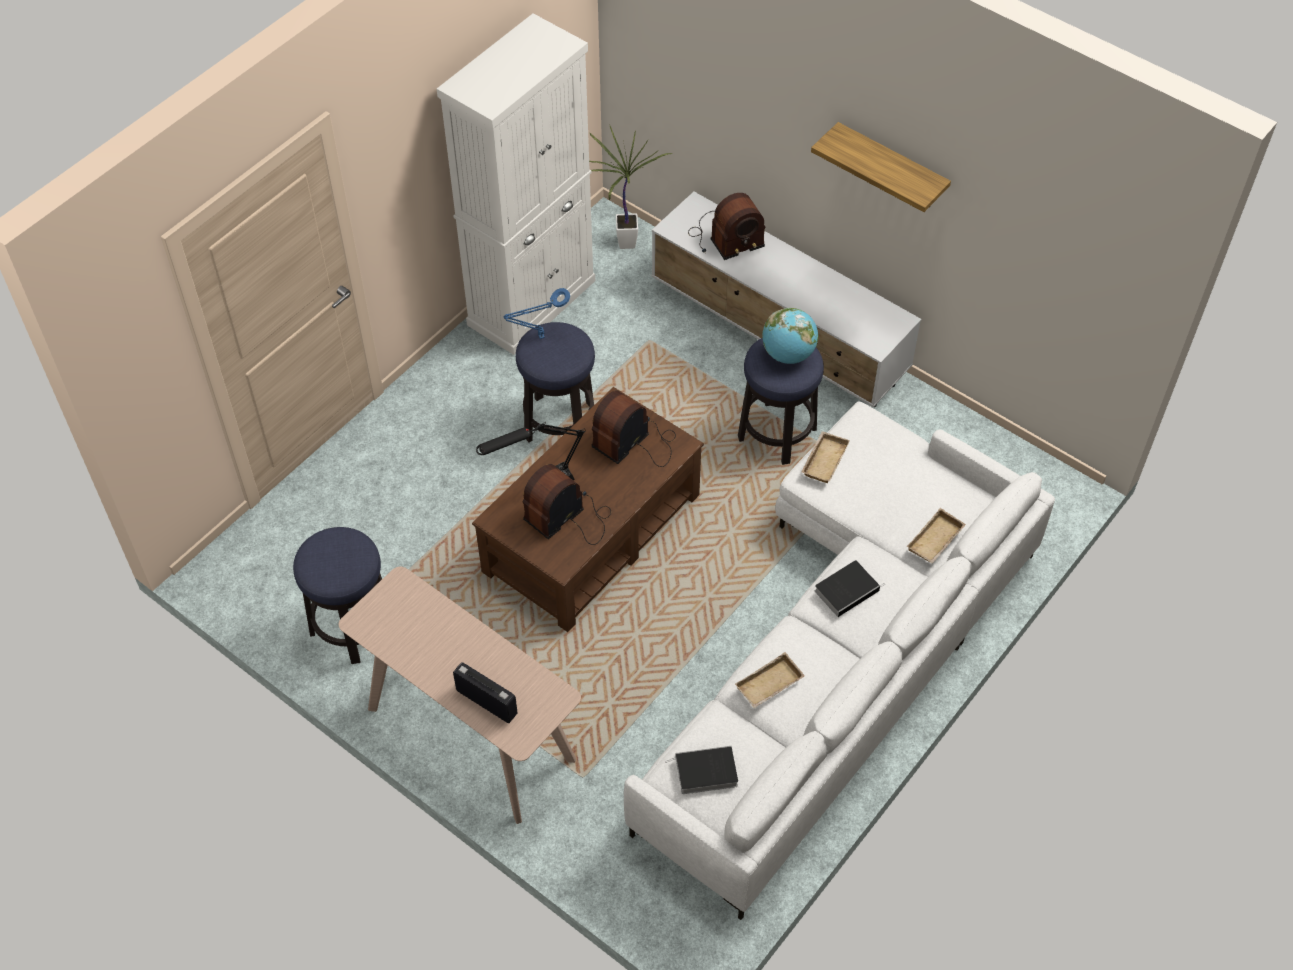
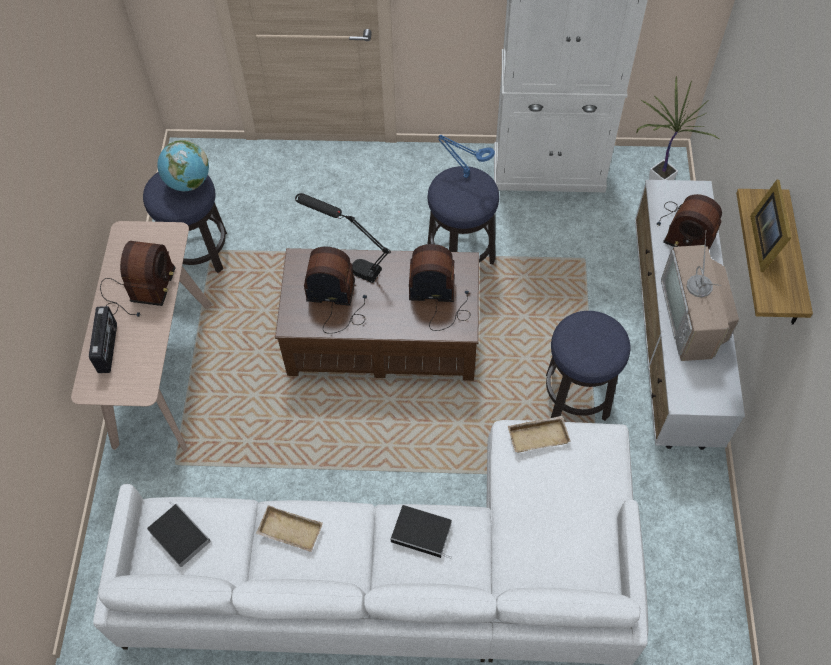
camera: 55 degrees right, 5 degrees up
(442, 644) = (139, 290): none -> radio
(788, 354) = (599, 340): globe -> globe (188, 182)
(811, 290) = (693, 318): none -> television
(870, 163) = (765, 241): none -> picture frame
(936, 541) = (528, 572): beige tray -> none

